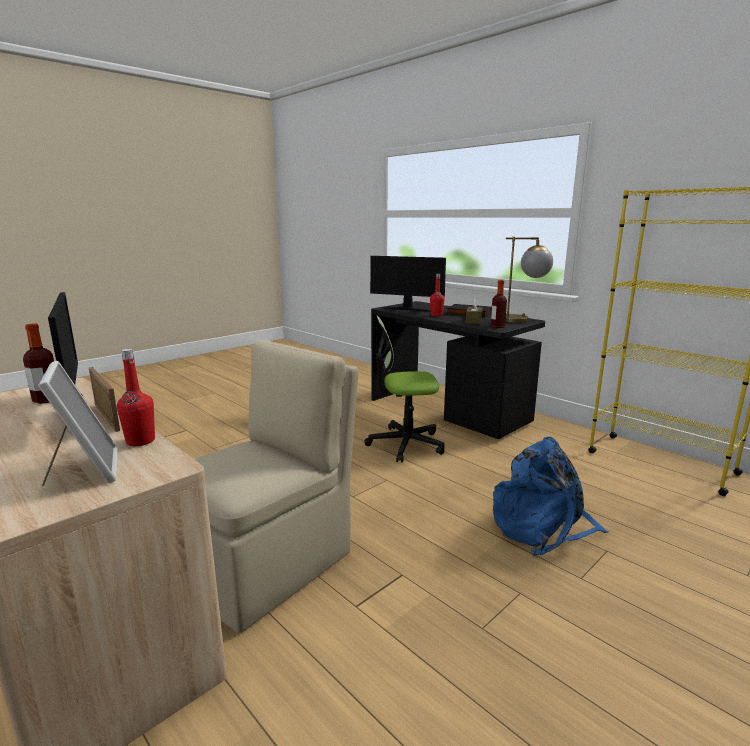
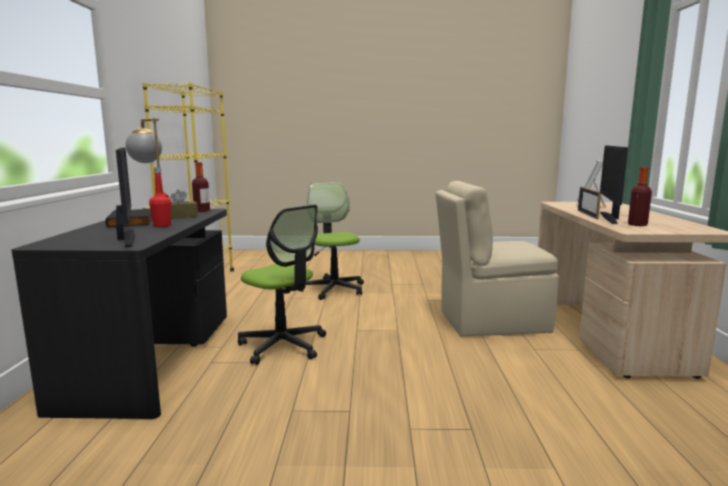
camera: 135 degrees left, 5 degrees down
(140, 441) = (566, 207): red bottle -> none
(542, 527) = (333, 289): blue backpack -> office chair

